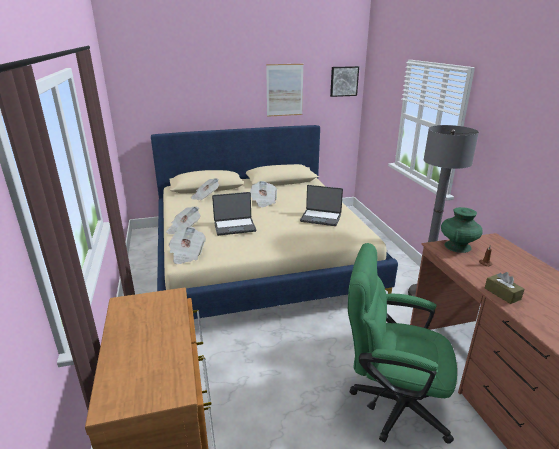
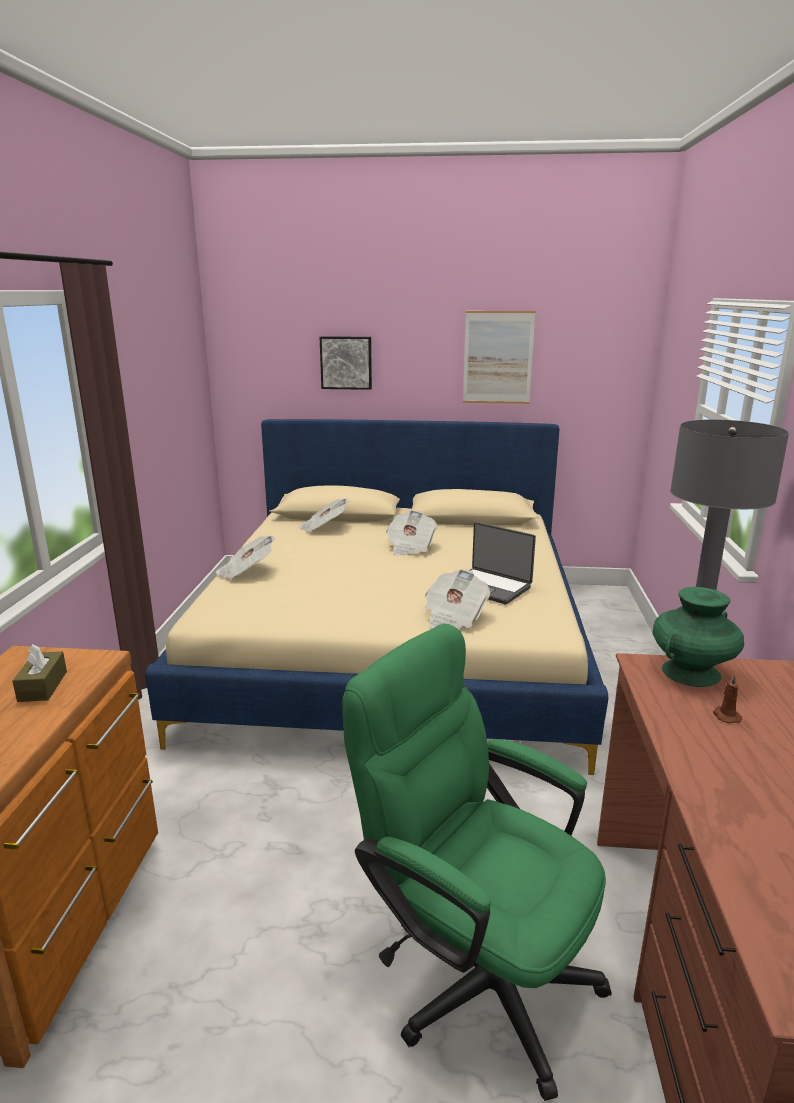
camera: 20 degrees right, 5 degrees down
(187, 254) = (217, 610): newspaper -> newspaper (453, 617)
(234, 227) = (325, 579): laptop -> none
(344, 81) = (615, 346): picture -> picture (346, 362)
(502, 294) = (711, 785): brown tissue box -> brown tissue box (43, 686)

